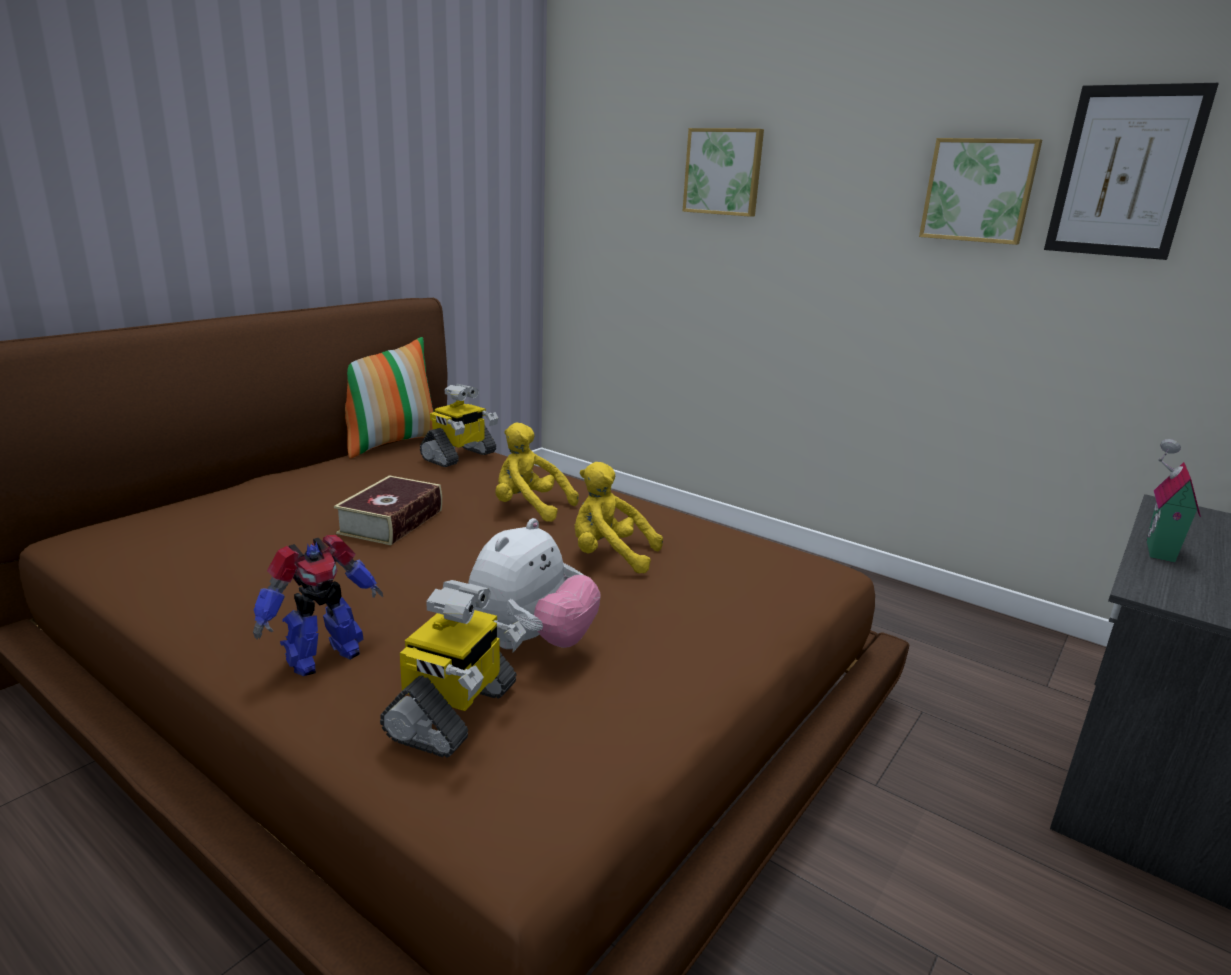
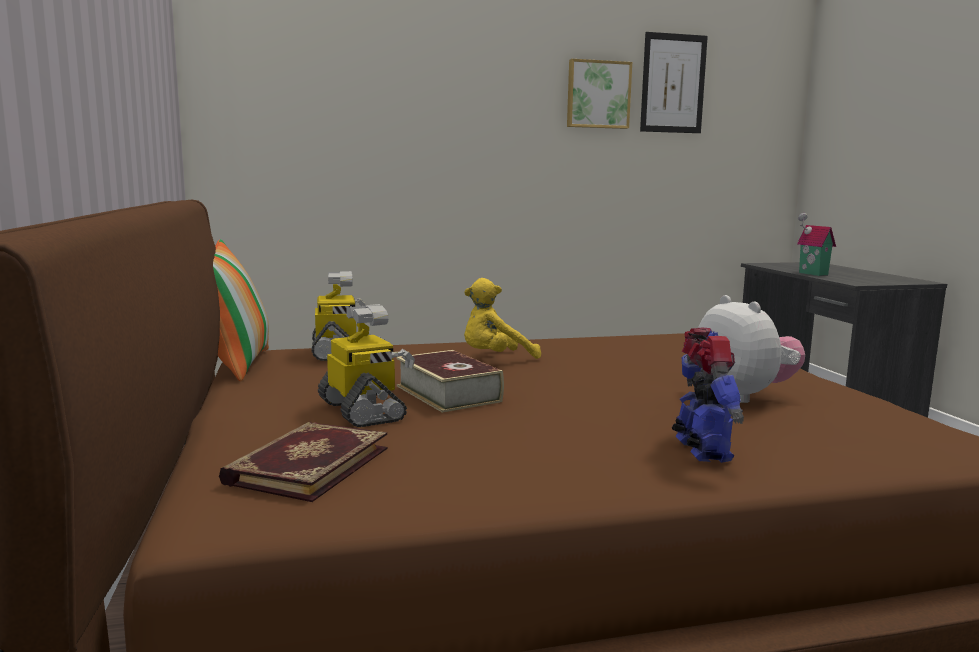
camera: 50 degrees left, 10 degrees down
(178, 531) = (307, 465): none -> book
(454, 713) = (836, 426): toy robot -> toy robot (363, 411)
(609, 556) = (618, 361): yellow plush toy -> none
(724, 172) = (401, 80): picture -> none

